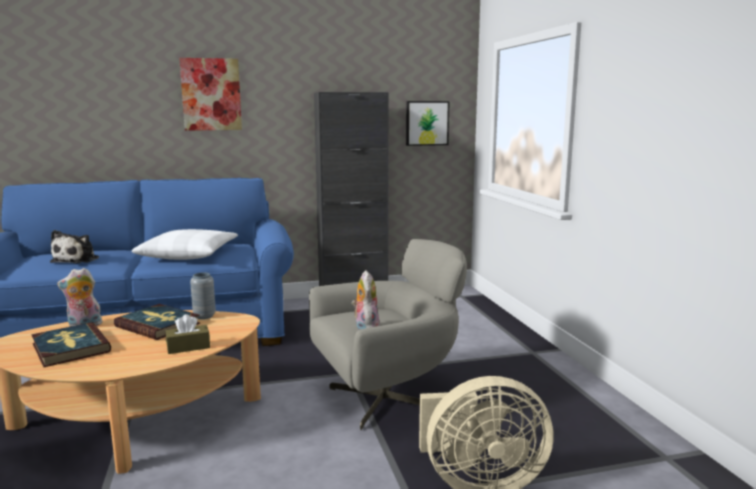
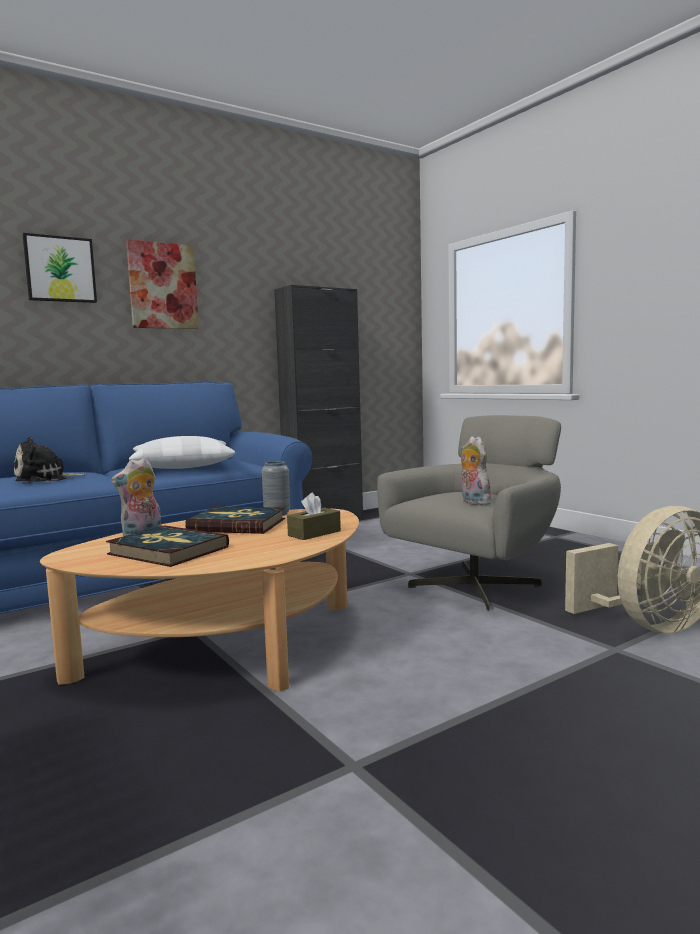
camera: 20 degrees left, 5 degrees down
(77, 260) = (45, 479): plush toy -> plush toy turned 75 degrees clockwise
(426, 123) = (380, 327): picture -> picture (60, 269)

